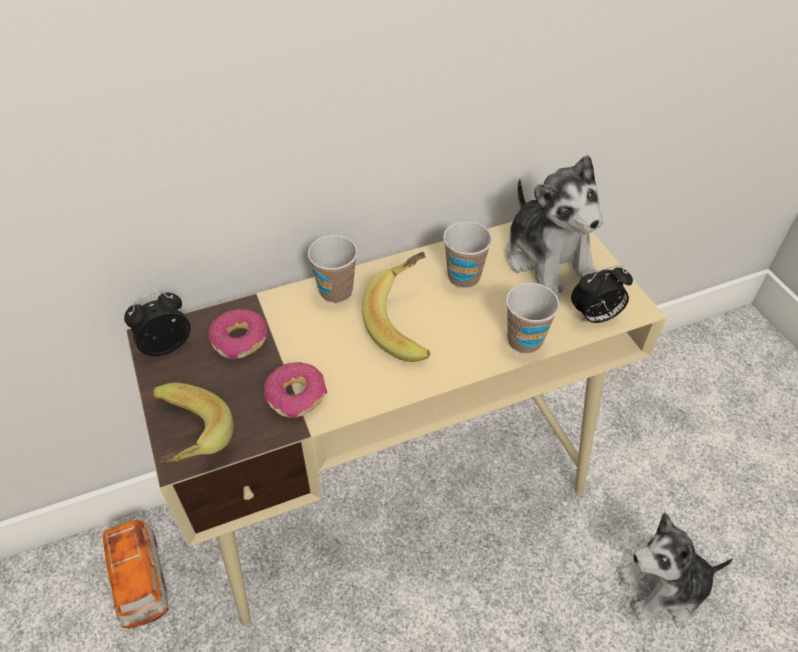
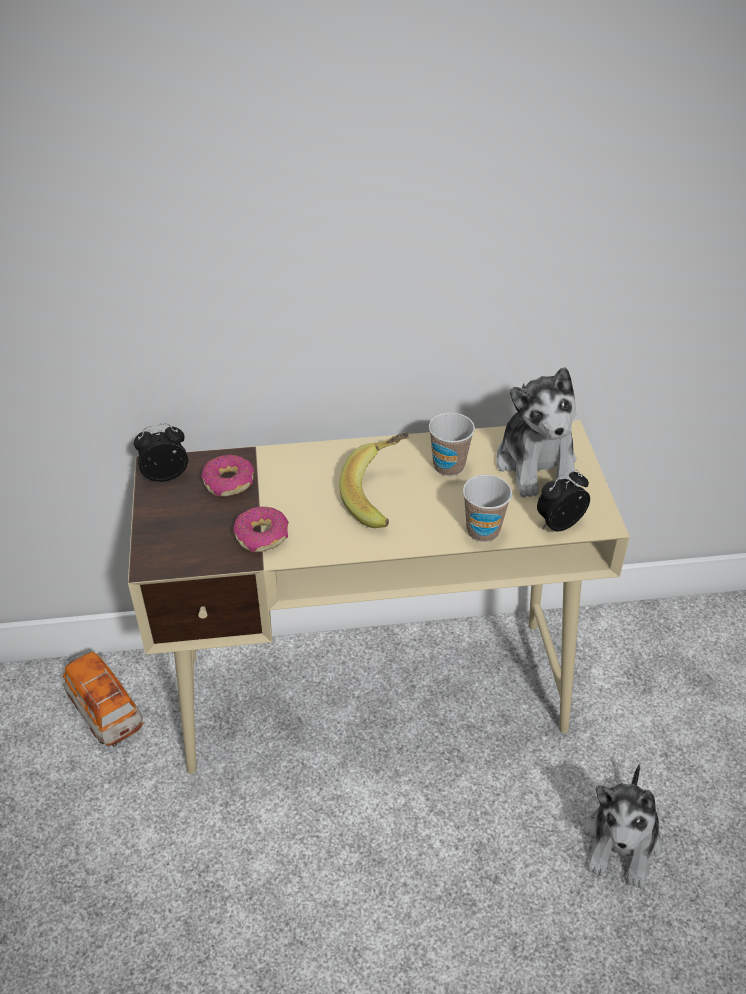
camera: 15 degrees right, 5 degrees down
(140, 580) = (105, 711): toy car -> toy car turned 150 degrees clockwise
(183, 441) = (157, 552): banana -> none
(336, 291) = (326, 457): cup -> none
(594, 317) = (559, 523): alarm clock -> alarm clock turned 150 degrees clockwise
(664, 588) = (622, 842): plush toy -> plush toy turned 75 degrees counterclockwise

